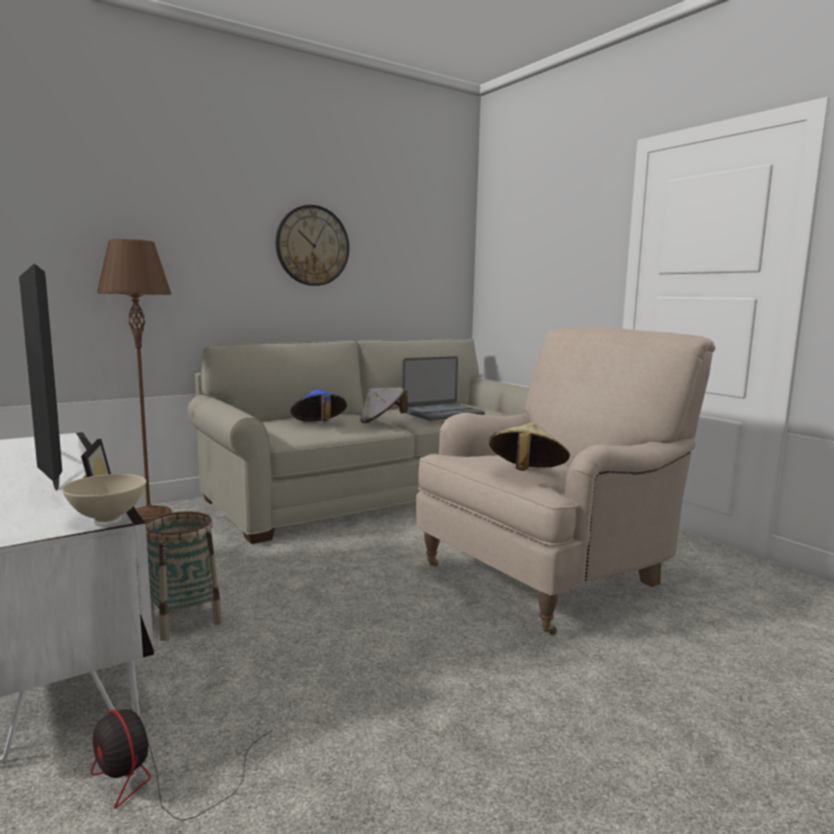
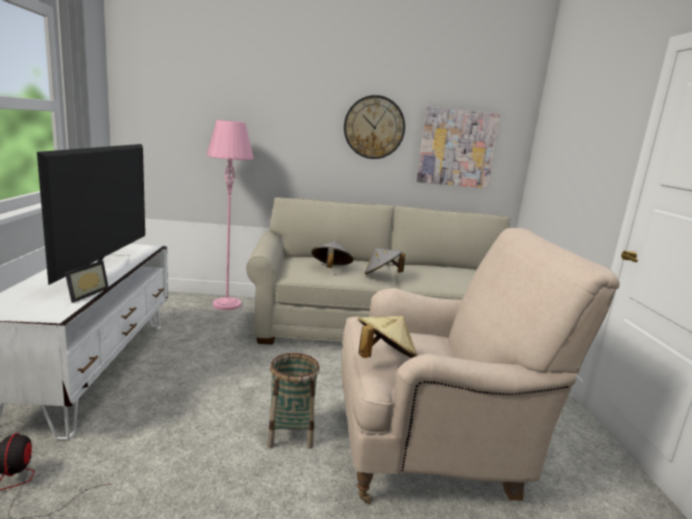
camera: 30 degrees right, 5 degrees up
(106, 518) = (56, 315): beige bowl -> none
(149, 516) = (227, 305): brown floor lamp -> pink floor lamp
(183, 620) = (160, 384): basket -> basket (290, 433)
(319, 425) = (331, 269): blue hat -> grey hat
(405, 267) = (457, 148): none -> picture
(442, 413) = (442, 278): laptop -> none

